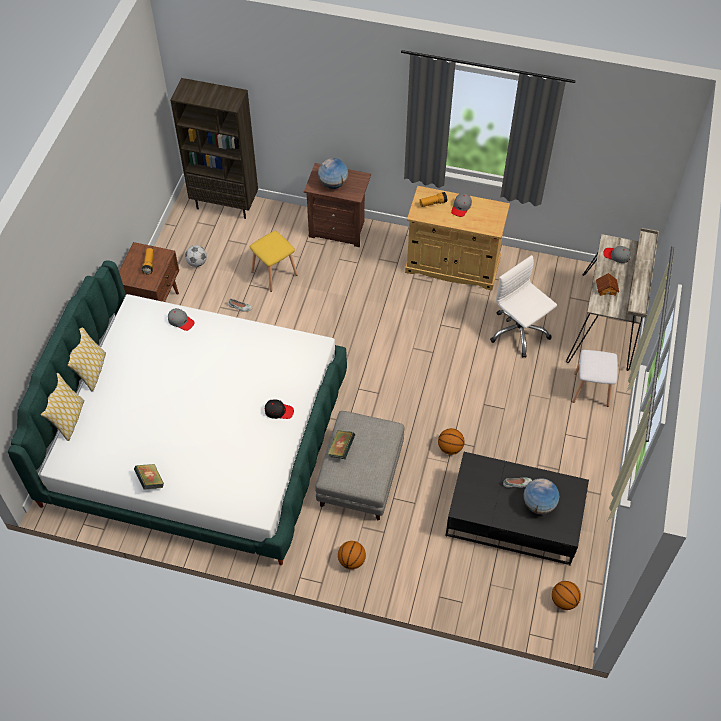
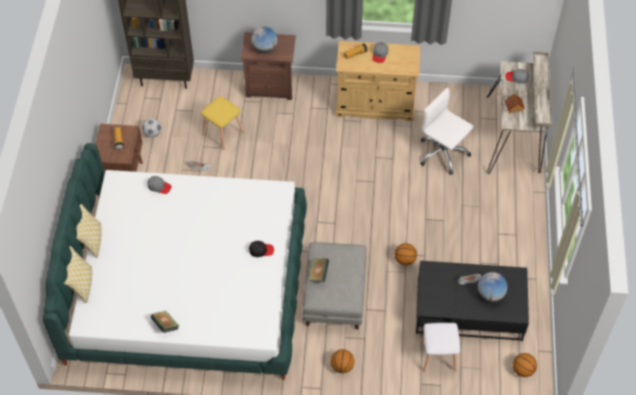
camera: 10 degrees left, 0 degrees up
(591, 390) = (512, 194): white stool -> white stool (438, 356)

